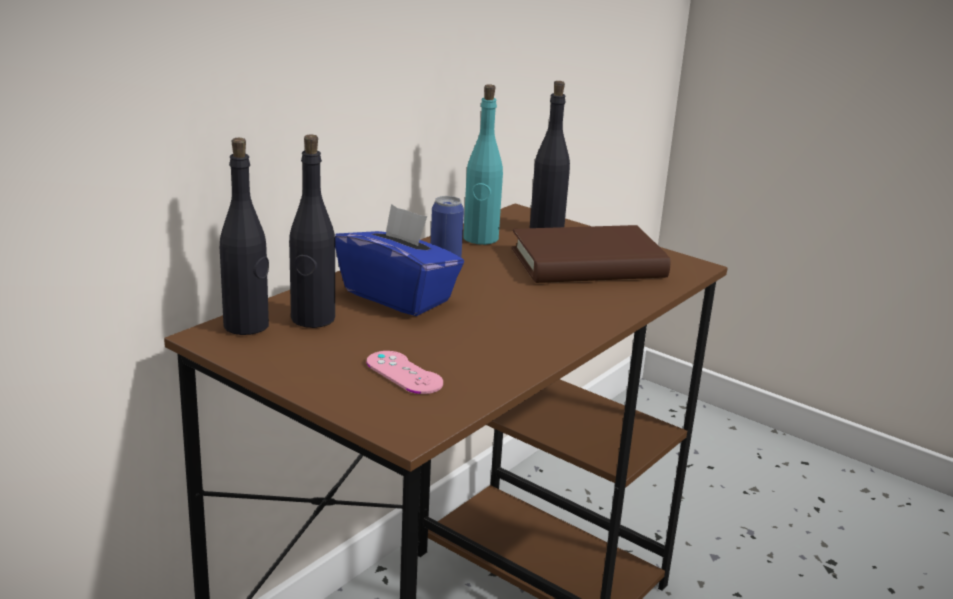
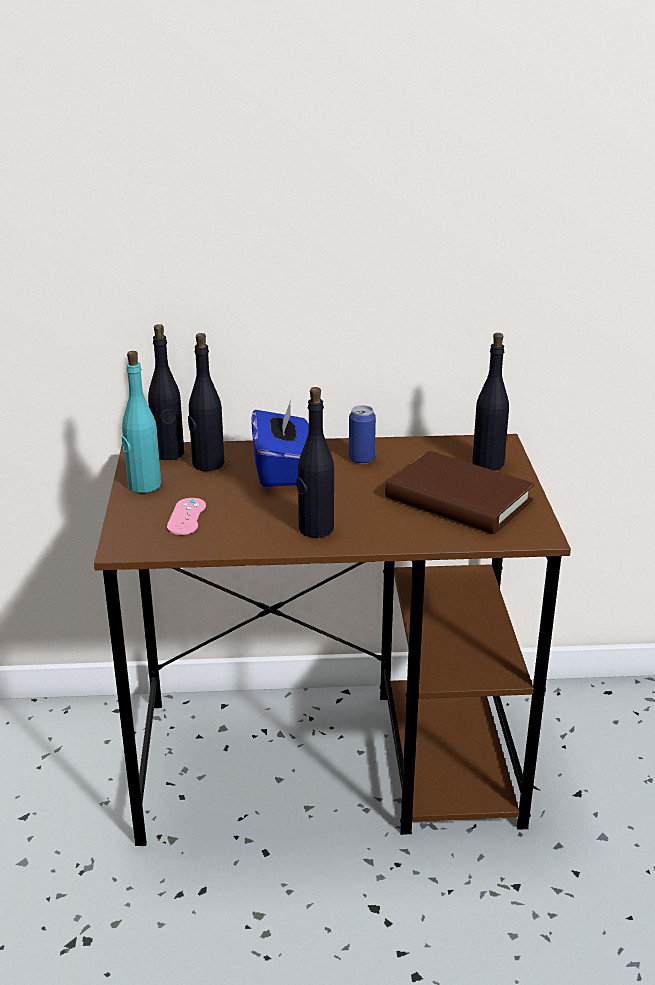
camera: 50 degrees right, 5 degrees up
(480, 238) = (423, 451): turquoise bottle -> turquoise bottle (143, 485)
(539, 331) = (315, 529): none -> black bottle

